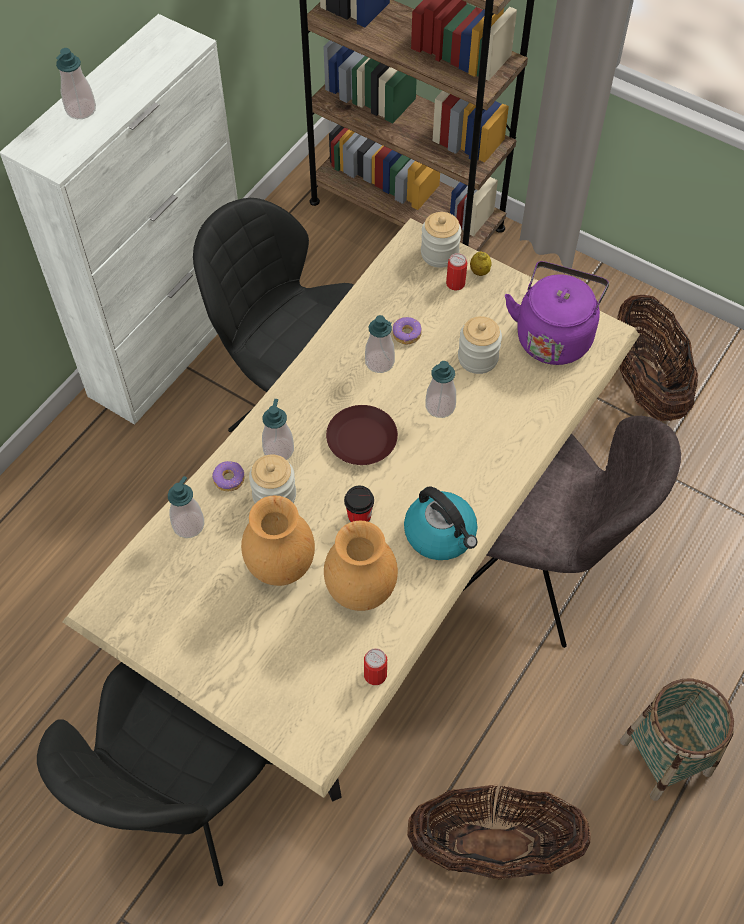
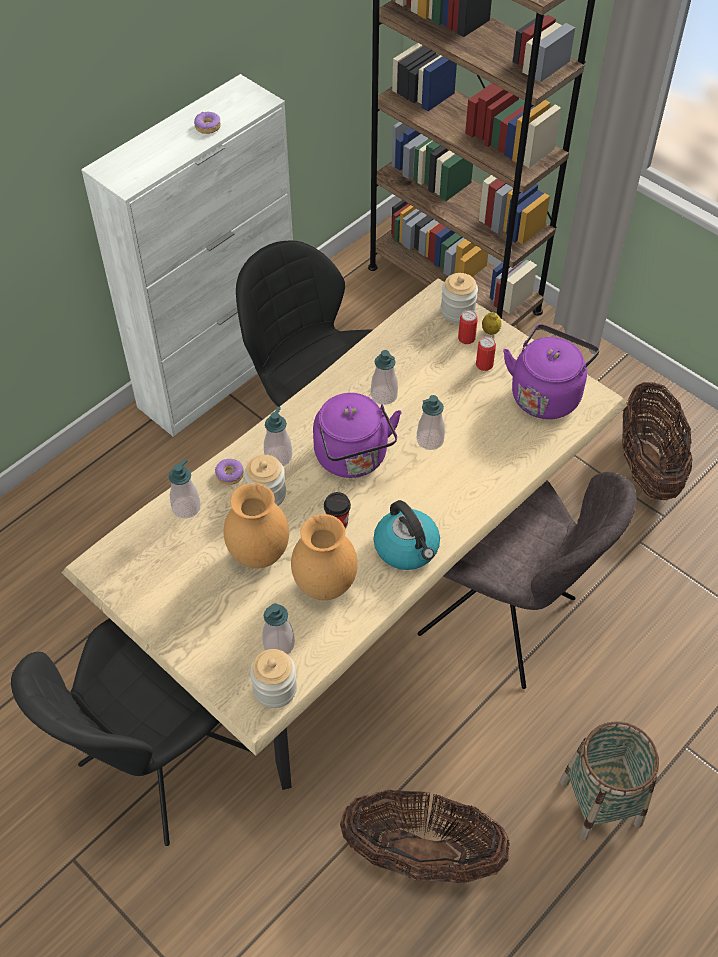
camera: 10 degrees right, 5 degrees down
(81, 110) = (157, 143): soap dispenser -> soap dispenser (279, 644)
(361, 440) = (353, 459): brown plate -> purple kettle
(375, 674) = (322, 657): can -> can (484, 364)
(406, 334) = (413, 375): donut -> donut (207, 127)
(478, 358) = (473, 404): jar -> jar (275, 689)

